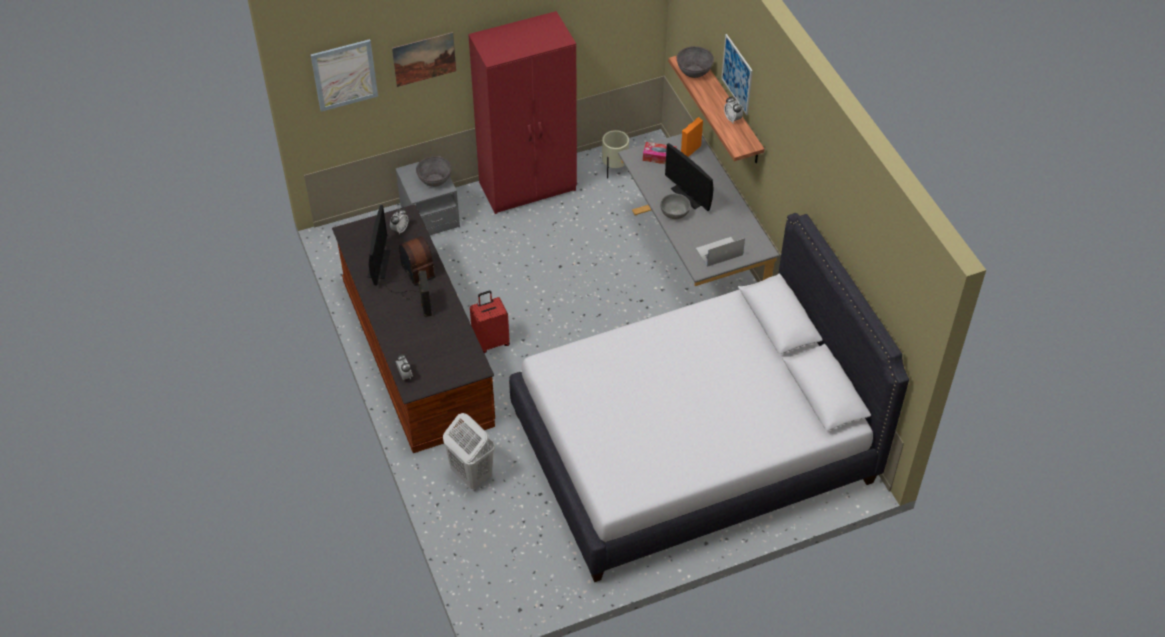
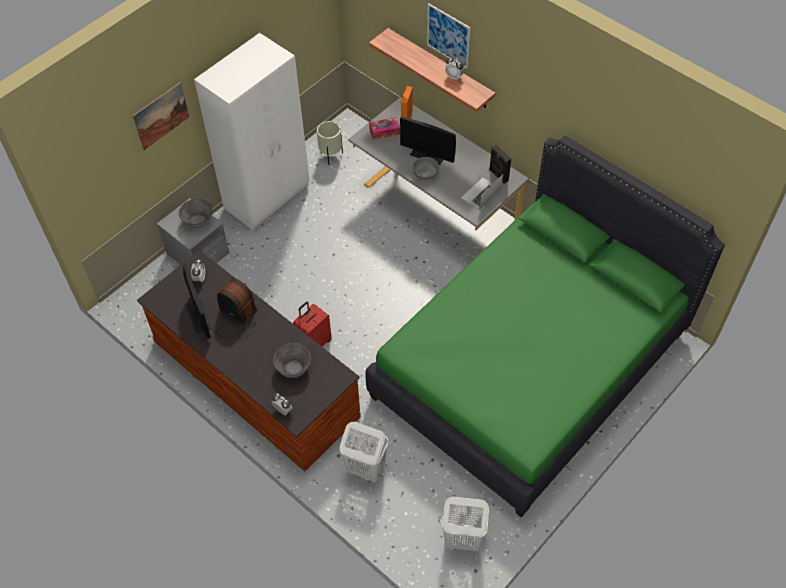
camera: 25 degrees left, 5 degrees up
(344, 75) = (97, 156): picture -> none
(425, 306) = (263, 339): black speaker -> black speaker (498, 175)
(525, 576) = (462, 538): none -> white laundry basket
(529, 187) = (268, 196): red wardrobe -> white wardrobe
(692, 446) = (528, 364): white bed -> green bed
(694, 71) = (397, 46): grey bowl -> grey bowl (293, 367)

